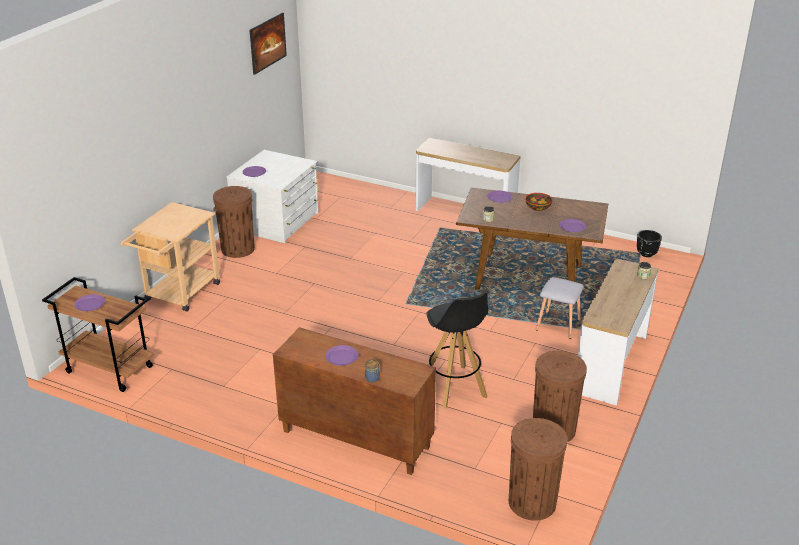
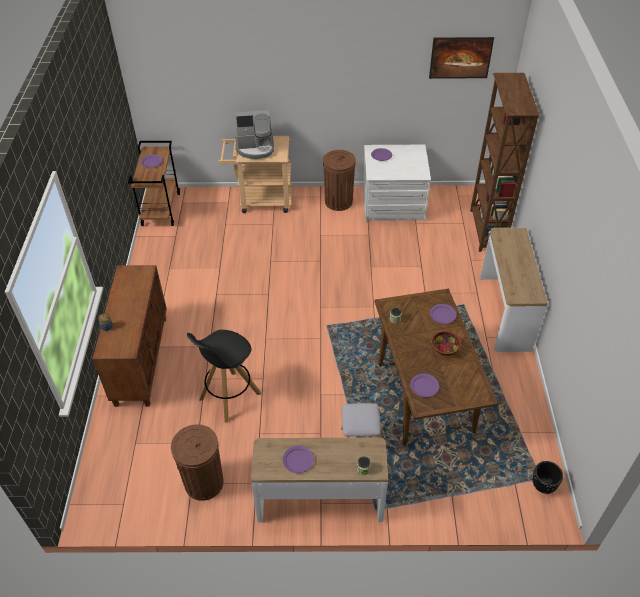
camera: 65 degrees right, 15 degrees up
(169, 224) = (255, 148): none -> coffee machine
(342, 357) = (127, 301): purple plate -> purple plate (298, 460)
(361, 189) = (486, 230): none -> brown bookcase
(532, 502) = (108, 493): brown trash can -> none

